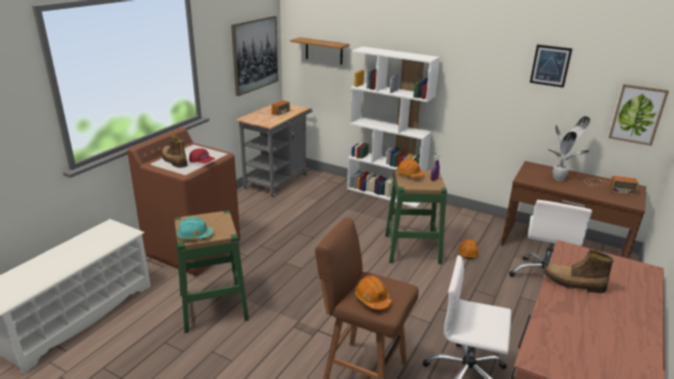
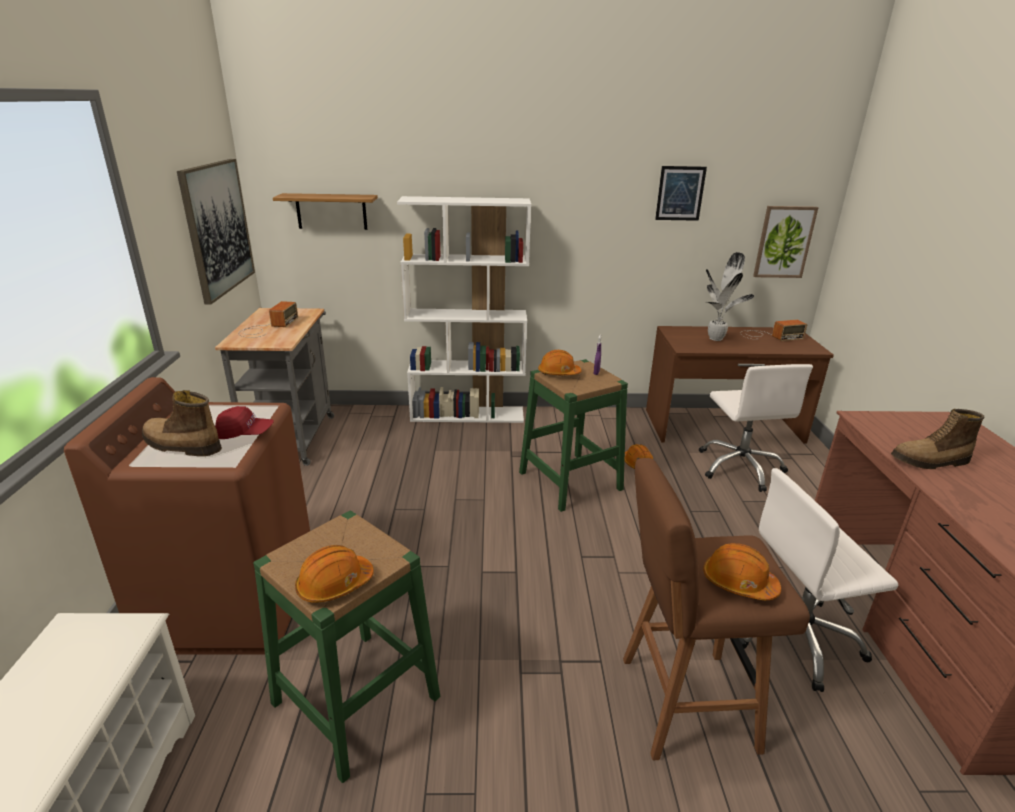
camera: 30 degrees left, 0 degrees up
(194, 235) = (334, 584): turquoise hard hat -> orange hard hat

